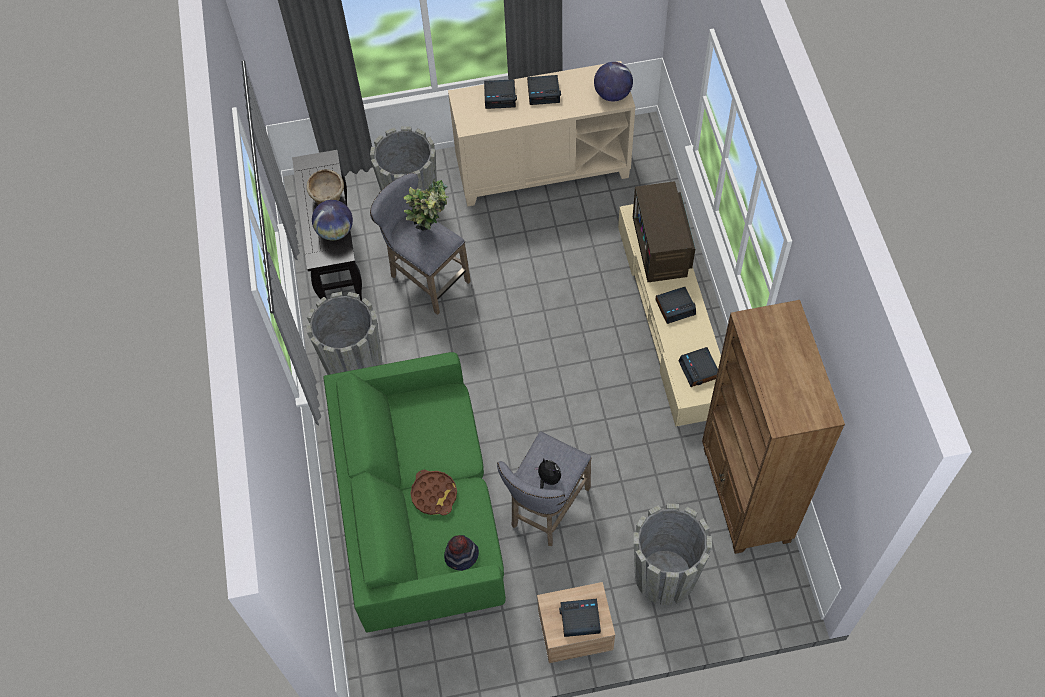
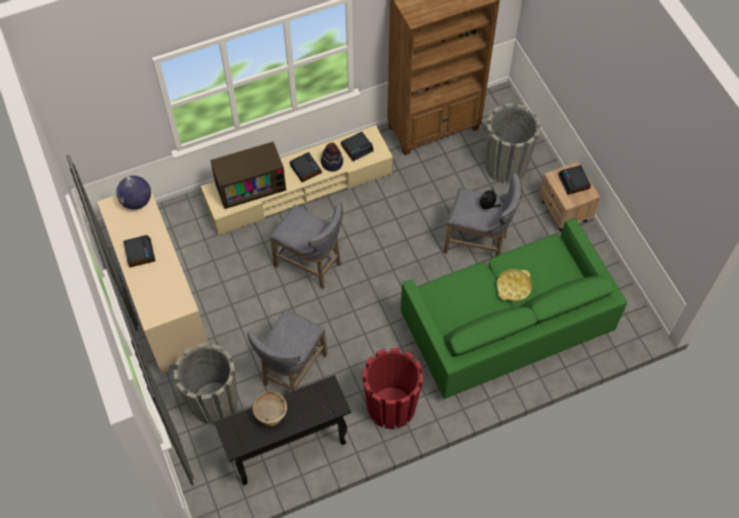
camera: 105 degrees left, 0 degrees up
(335, 231) = (307, 398): globe -> none
(355, 367) = (391, 406): grey planter -> red planter
(432, 235) = (289, 329): potted plant -> none
(434, 494) = (513, 287): brown tray -> yellow tray
(461, 556) = (555, 259): hat -> hat (332, 162)
(500, 96) = (147, 286): alarm clock -> none
(557, 316) = (311, 265): none -> grey stool

